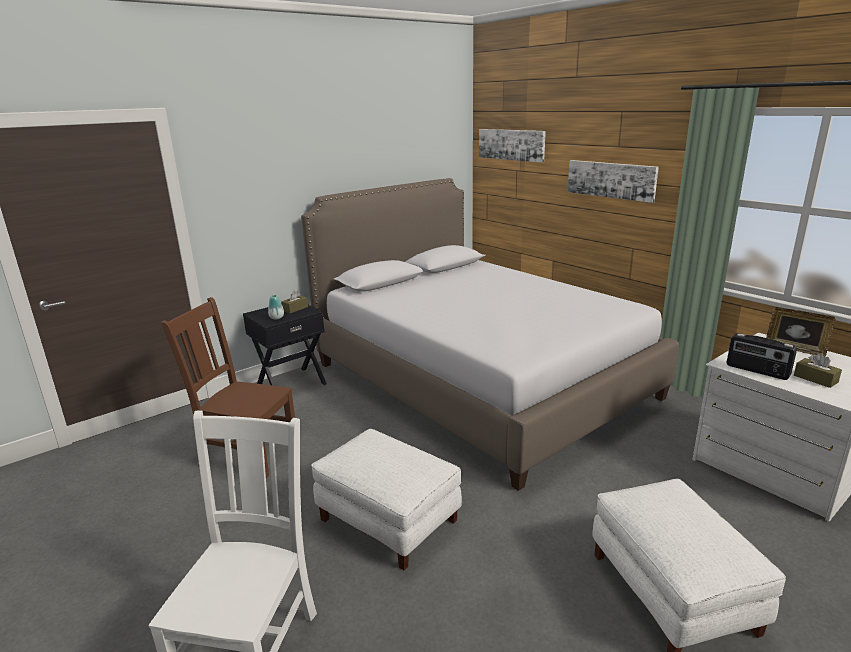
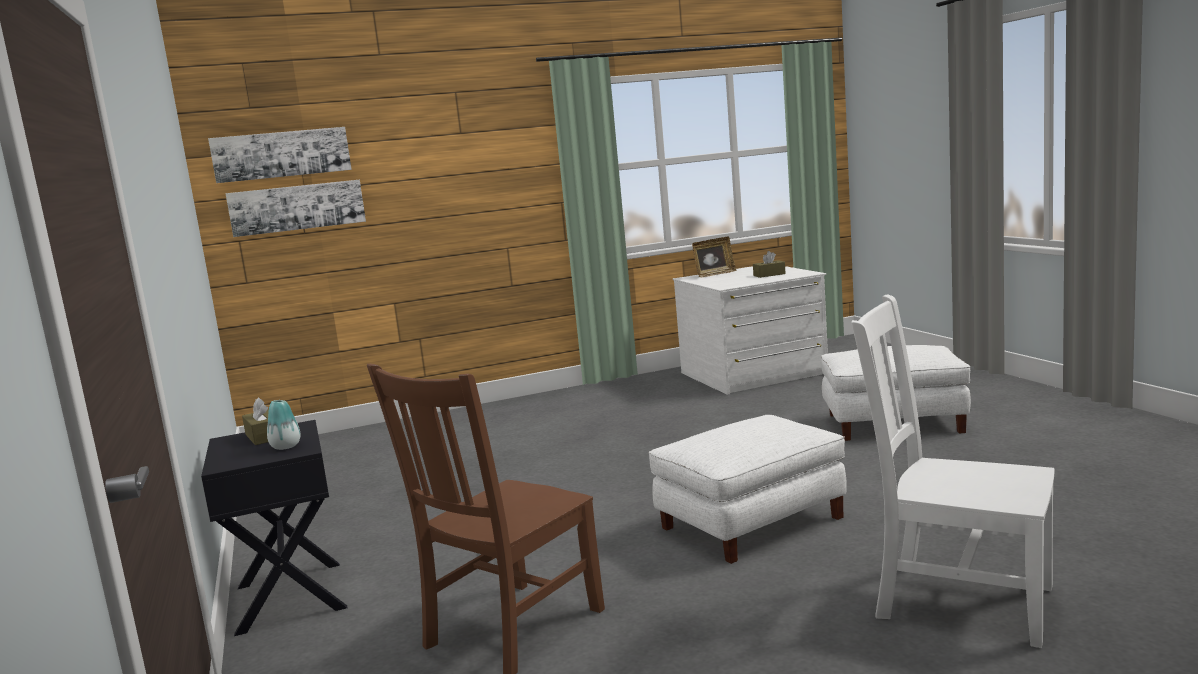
camera: 70 degrees left, 10 degrees down
(479, 380) = (474, 459): bed -> none
(611, 180) = (462, 173): picture -> picture (297, 207)
(757, 371) = (745, 282): radio -> none

